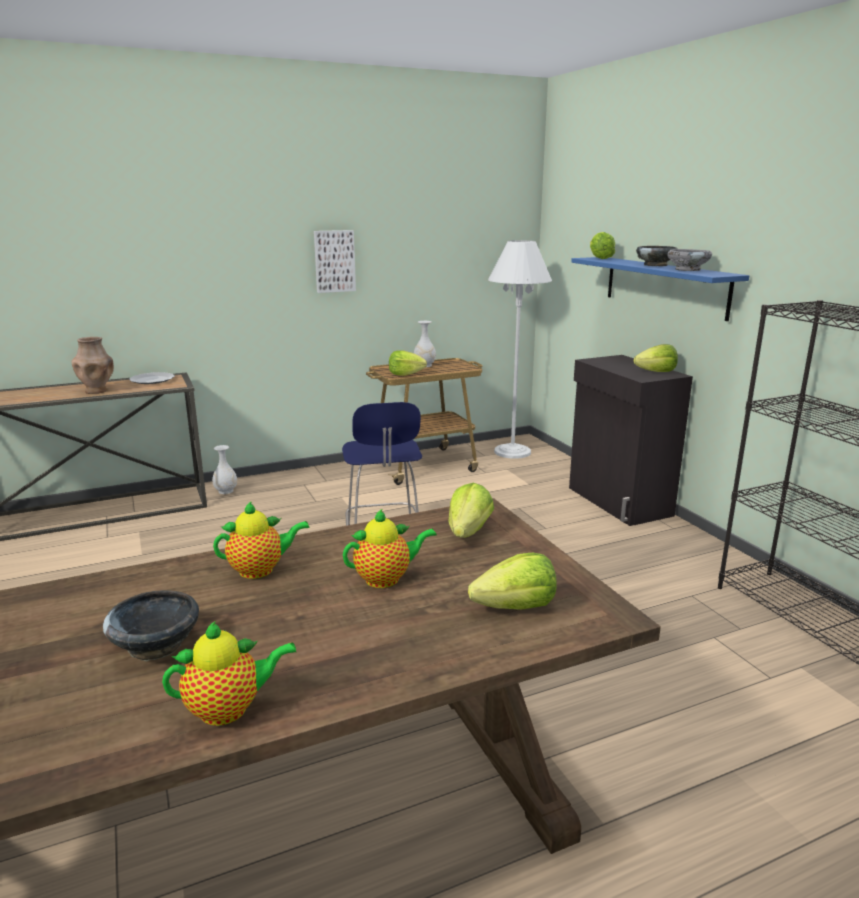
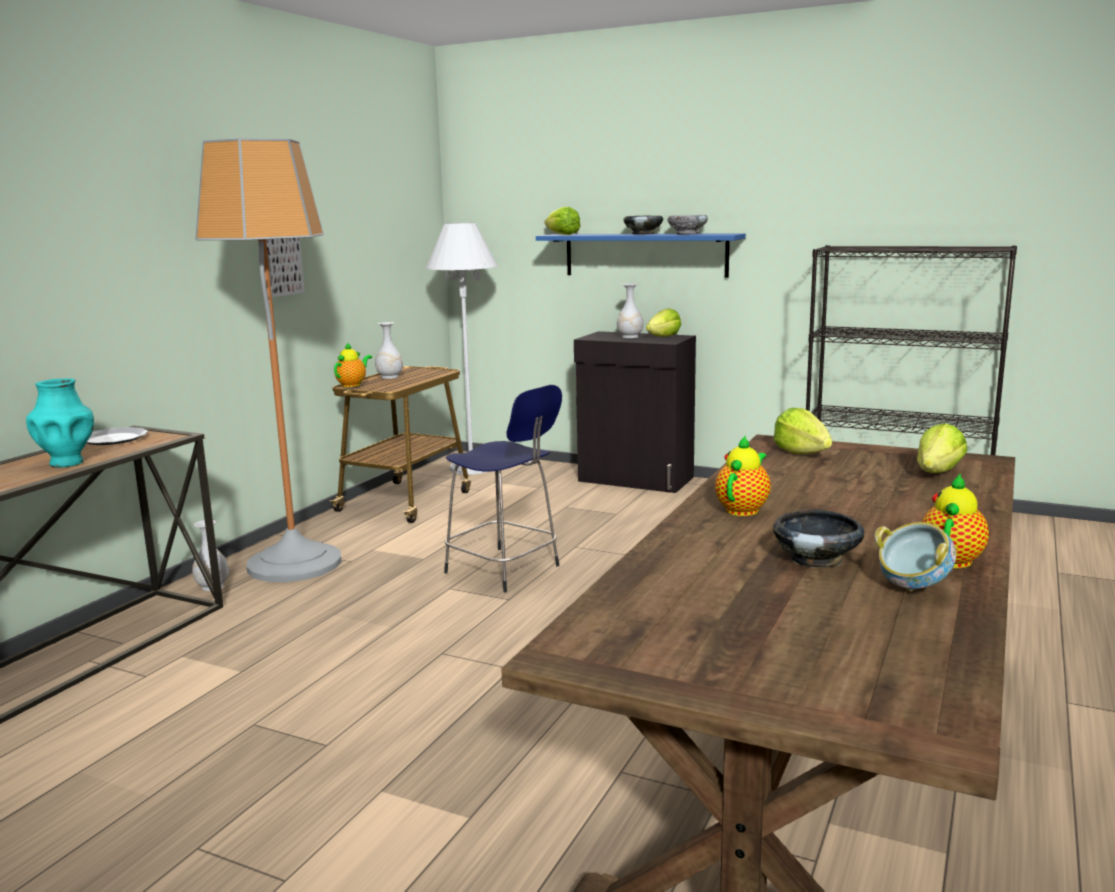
camera: 40 degrees left, 5 degrees down
(97, 391) = (67, 463): brown vase -> turquoise vase
(117, 717) = (912, 588): none -> bowl
(286, 491) = (294, 564): none -> floor lamp
(386, 579) = (833, 486): teapot -> teapot (353, 385)
(405, 374) = (396, 386): lettuce -> none
(627, 366) = (629, 337): none -> white vase

